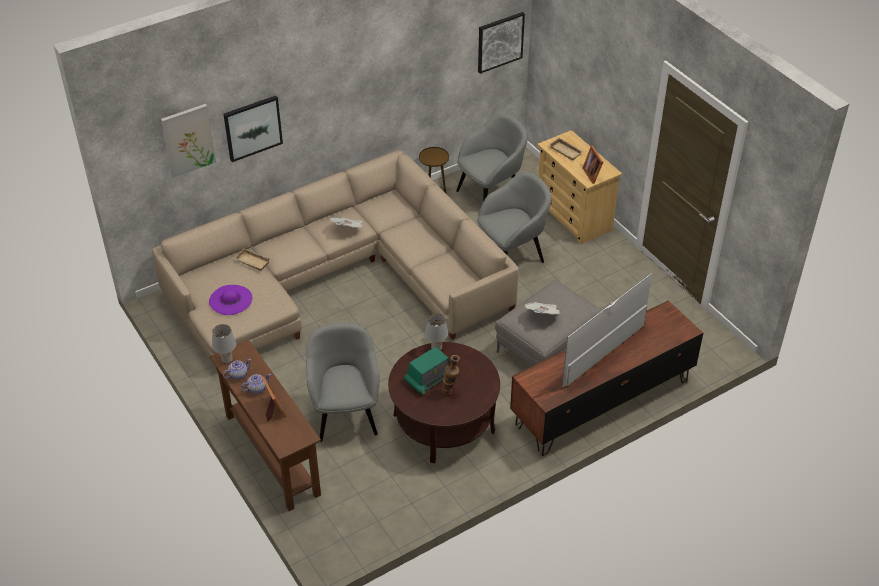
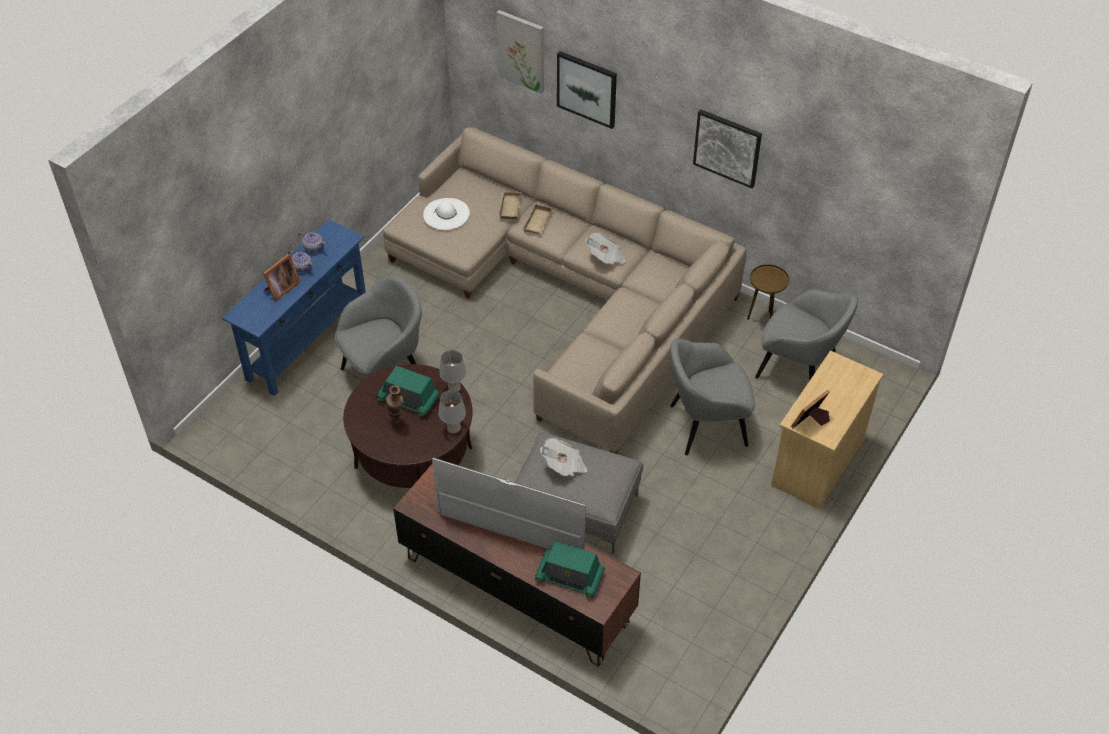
camera: 65 degrees right, 5 degrees up
(227, 360) = (329, 232): grey table lamp -> grey table lamp (453, 429)
(230, 300) = (446, 214): purple hat -> white hat
(271, 455) = (307, 340): brown console table -> blue console table
(500, 42) = (907, 220): picture -> picture (727, 147)
(511, 255) = (706, 425): grey armchair -> grey armchair turned 135 degrees clockwise
(566, 151) = (837, 382): beige tray -> beige tray (538, 222)
(656, 336) = (569, 577): none -> radio

